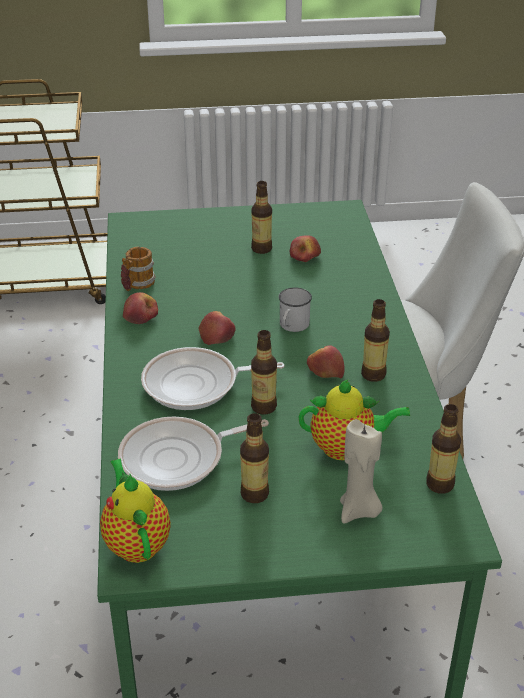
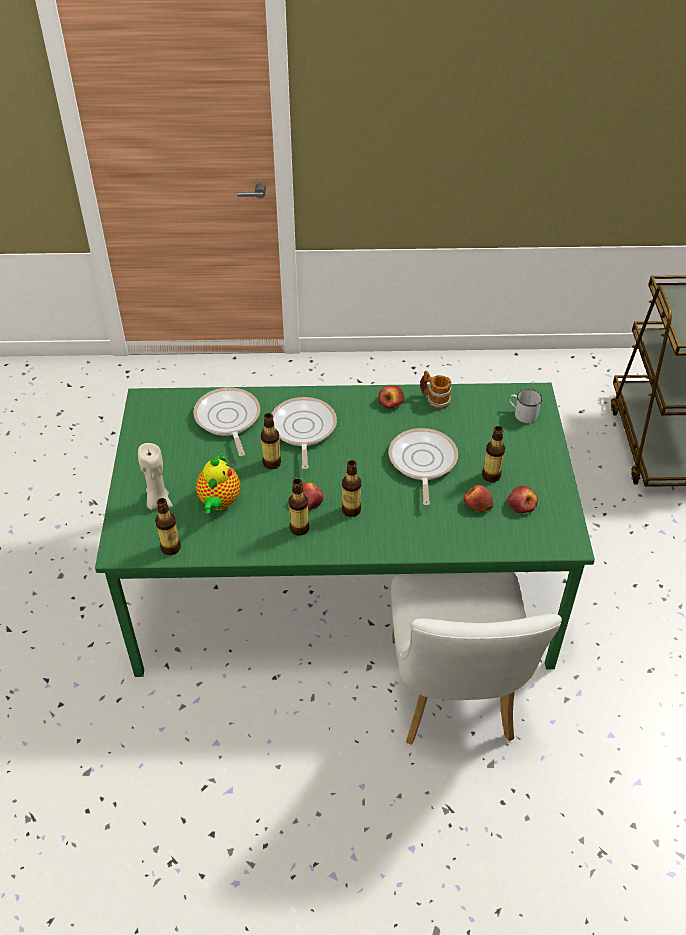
camera: 95 degrees right, 10 degrees up
(136, 542) = (161, 401): teapot -> none
(217, 335) = (362, 442): apple -> apple (521, 504)
(247, 291) = (422, 462): none -> frying pan
(254, 494) = (187, 453): bottle -> bottle (351, 510)
(292, 326) = (369, 486): white mug -> white mug (522, 414)

